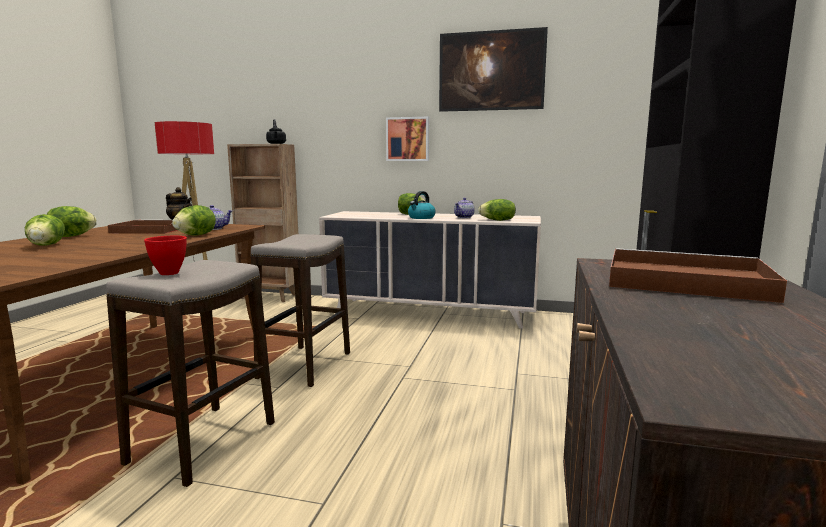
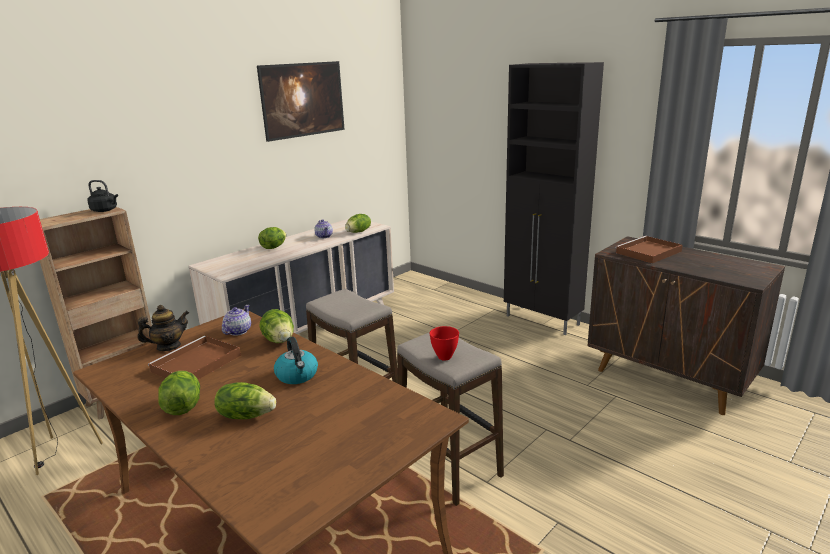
camera: 60 degrees left, 10 degrees up
(408, 139) = (241, 173): picture -> none
(421, 217) = (302, 248): kettle -> kettle (297, 375)

